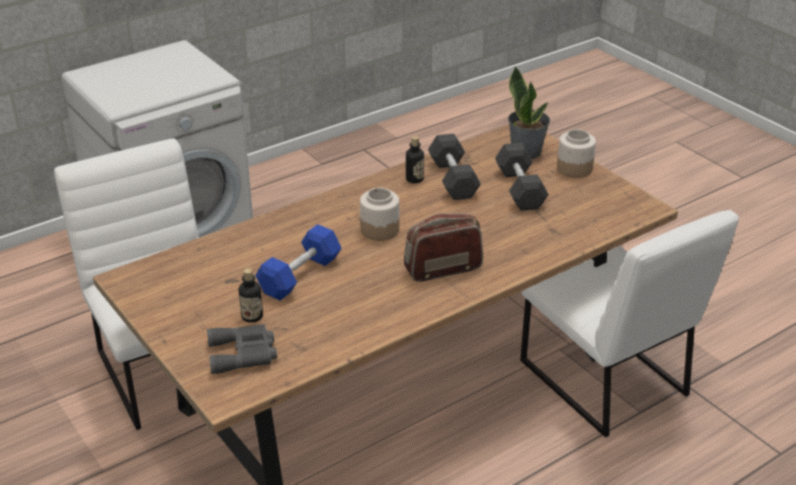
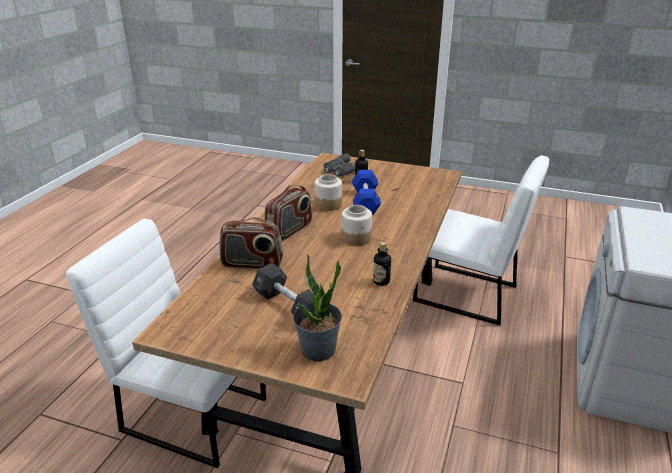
camera: 145 degrees right, 5 degrees down
(453, 179) = (352, 293): black dumbbell -> none
(521, 242) = (252, 264): none -> radio
(574, 169) = (256, 349): jar -> jar (328, 204)

